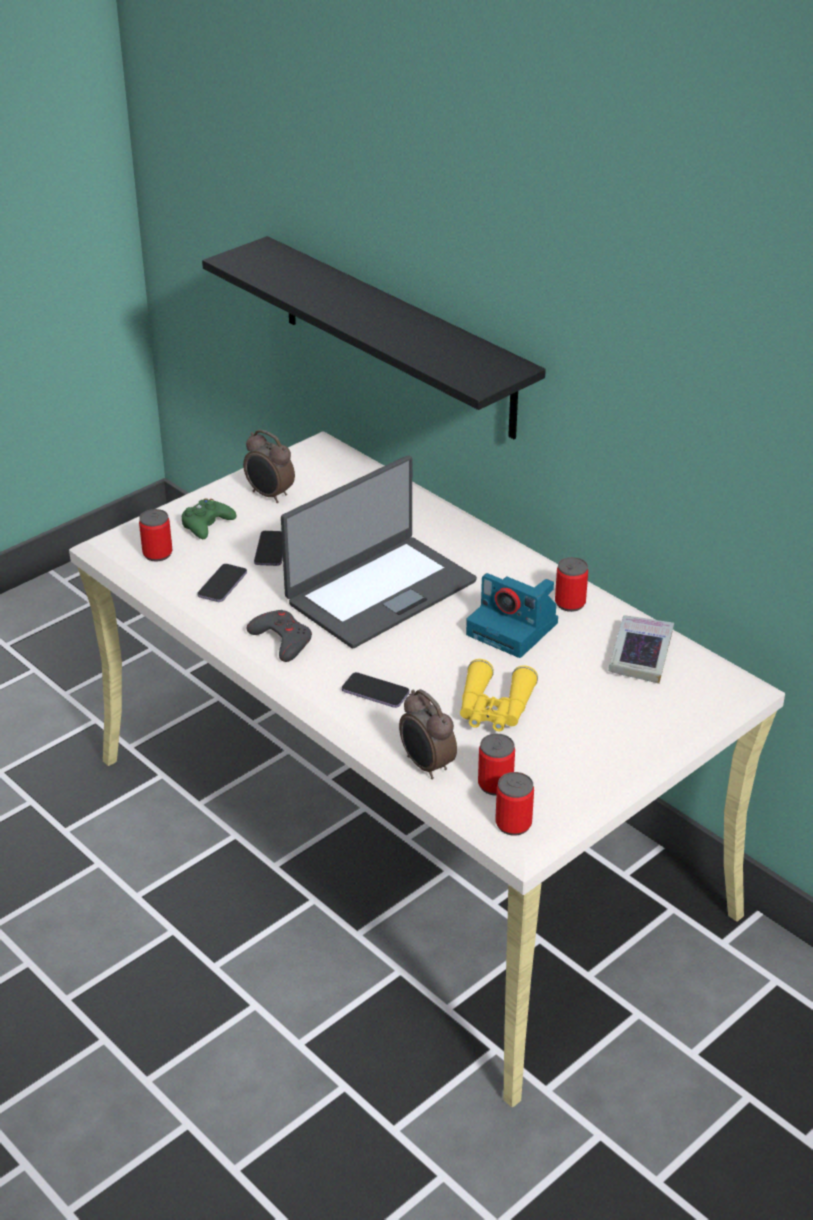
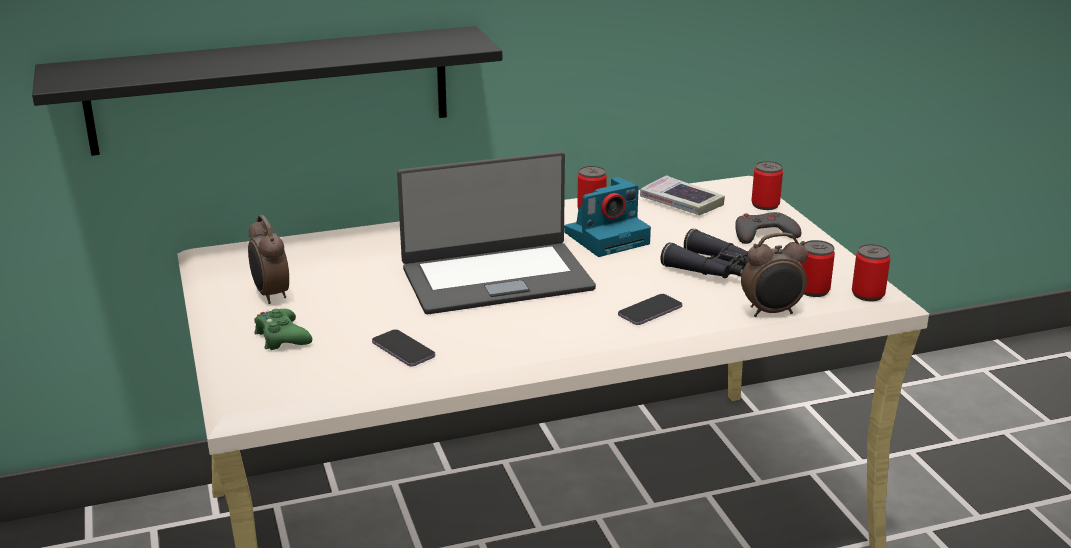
camera: 65 degrees left, 10 degrees down
(157, 554) = (303, 375): can -> can (765, 205)
(269, 495) = (270, 295): alarm clock -> alarm clock turned 90 degrees clockwise
(271, 550) = (370, 313): phone -> none
(282, 640) = (530, 338): grey game controller -> grey game controller (764, 234)
(379, 591) = (496, 278): laptop -> laptop turned 90 degrees clockwise
(494, 709) = (711, 268): yellow binoculars -> black binoculars

